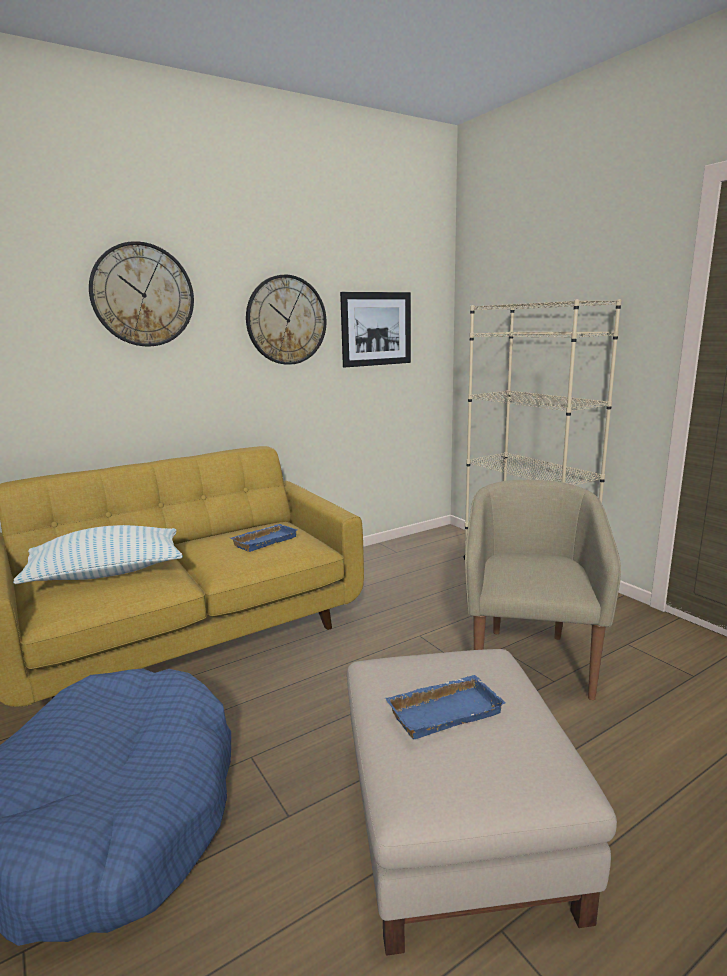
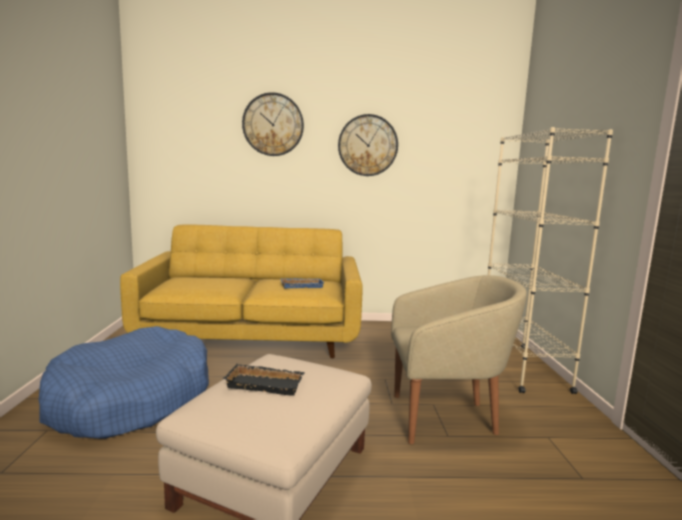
camera: 30 degrees right, 5 degrees down
(107, 573) = (204, 281): pillow -> none
(376, 329) = (441, 156): picture -> none
(444, 710) = (266, 383): blue tray -> black tray
(529, 660) = (446, 417): beige armchair -> beige armchair turned 45 degrees clockwise

